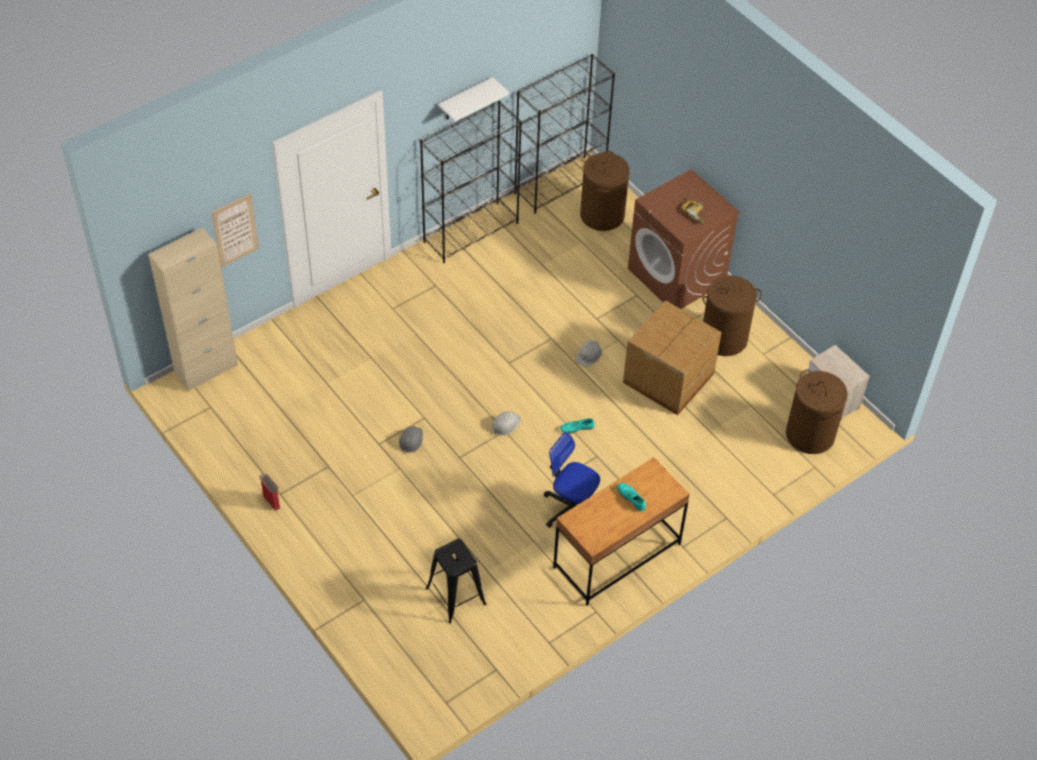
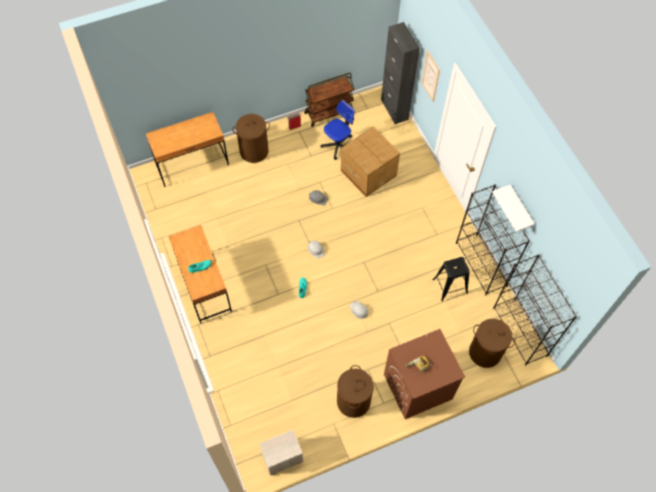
camera: 105 degrees right, 10 degrees up
(206, 370) = (394, 109): beige cabinet -> black cabinet
(229, 459) = (329, 112): none -> brown cart
(387, 639) = (192, 164): none -> brown desk
(455, 595) = (207, 199): black stool -> black stool (450, 286)
(571, 509) = (244, 270): office chair -> office chair (338, 145)
(667, 378) = (328, 353): cardboard box -> cardboard box (368, 172)
(809, 434) = (257, 431): brown laundry basket -> brown laundry basket (254, 151)

